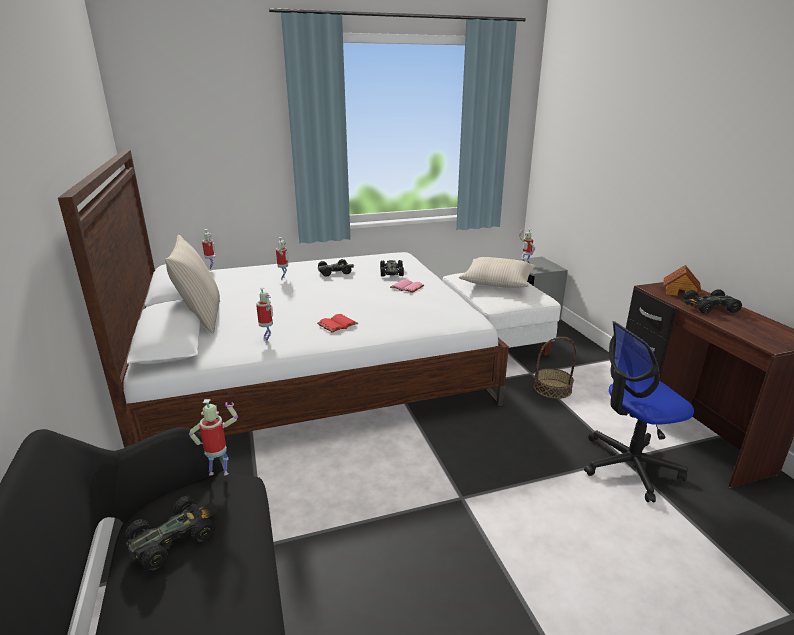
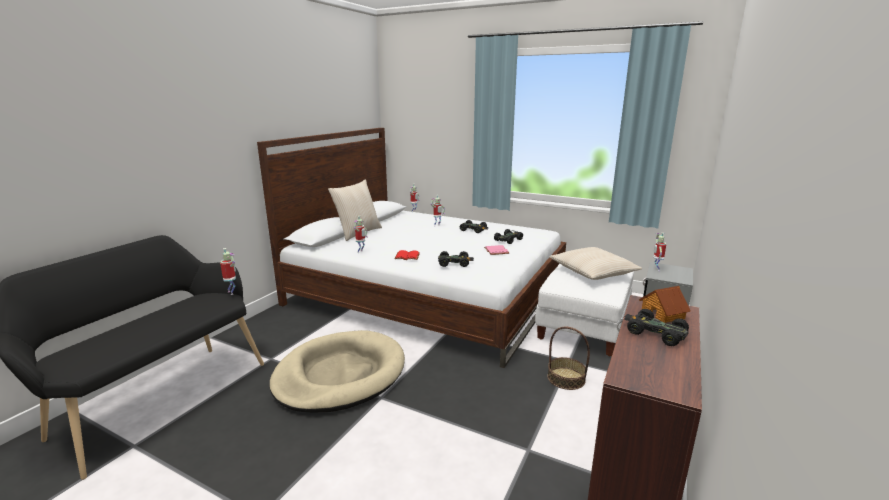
camera: 45 degrees right, 5 degrees down
(174, 538) = (182, 306): black toy car -> black toy car (454, 263)
(383, 505) = (340, 375): none -> beige dog bed
(629, 466) = (522, 456): office chair -> none

